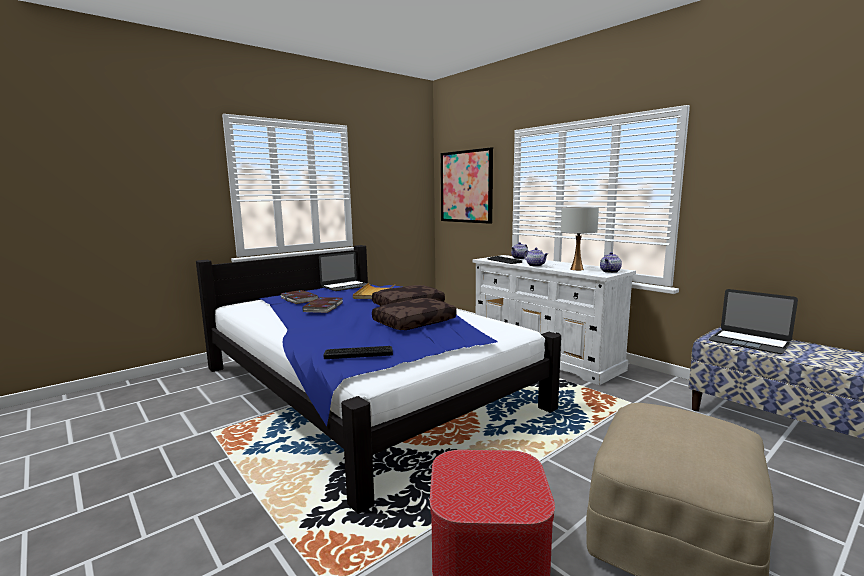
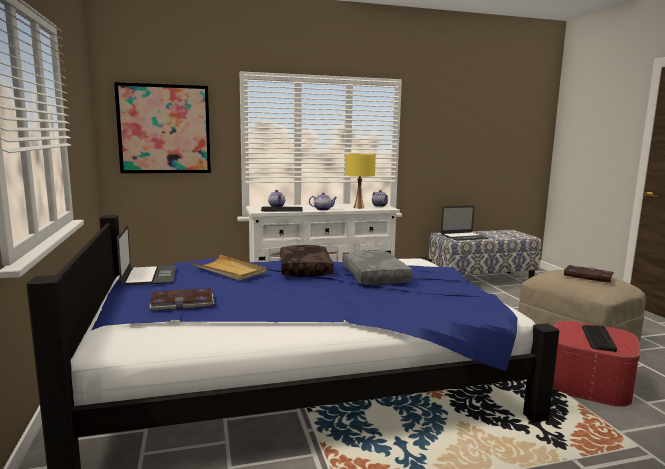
camera: 65 degrees left, 0 degrees up
(323, 307) = (262, 296): book -> book (588, 276)
(358, 353) = (463, 302): keyboard -> keyboard (598, 338)
(414, 322) = (373, 276): brown pillow -> grey pillow
(576, 269) = (358, 207): white table lamp -> yellow table lamp

